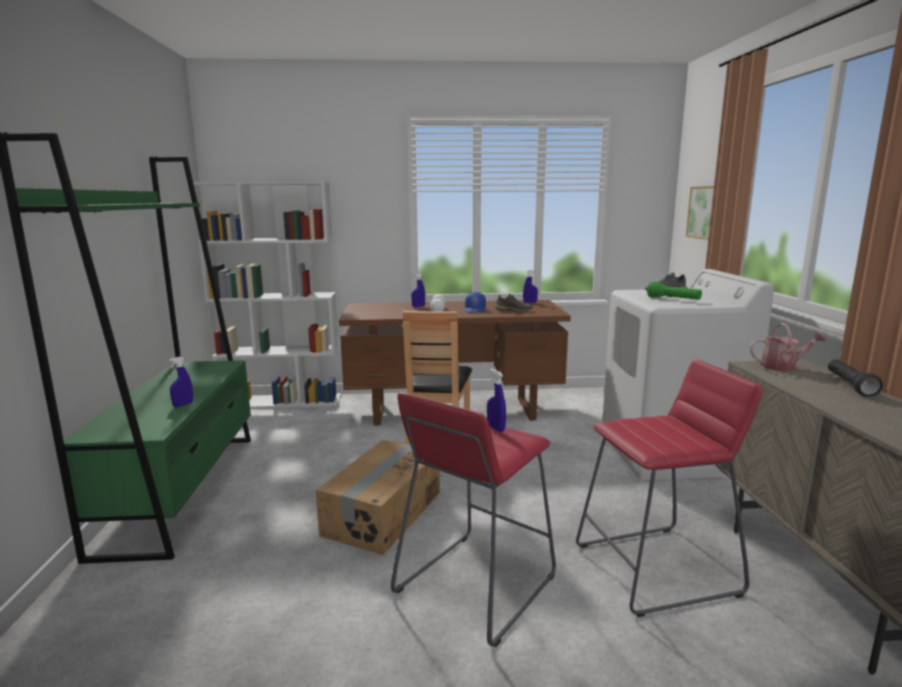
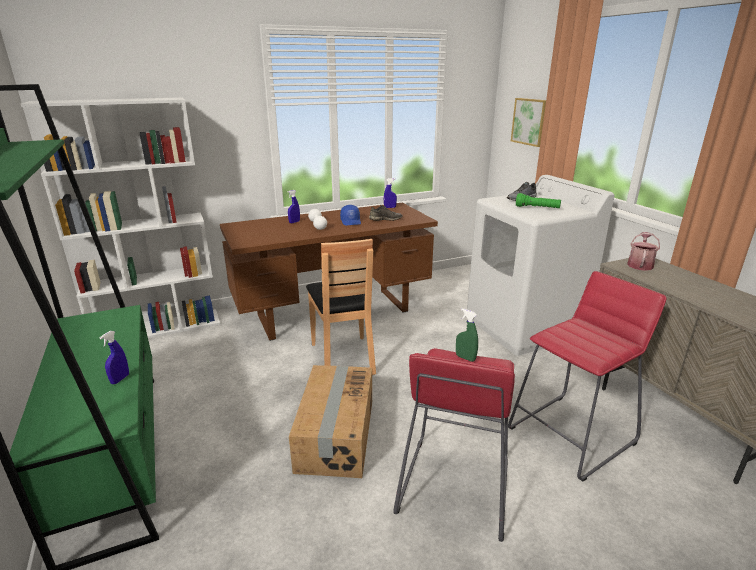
camera: 20 degrees left, 10 degrees up
(496, 428) = (465, 358): blue spray bottle -> green spray bottle
(783, 366) = (640, 264): watering can -> watering can turned 45 degrees counterclockwise
(849, 385) = (696, 279): black flashlight -> none

